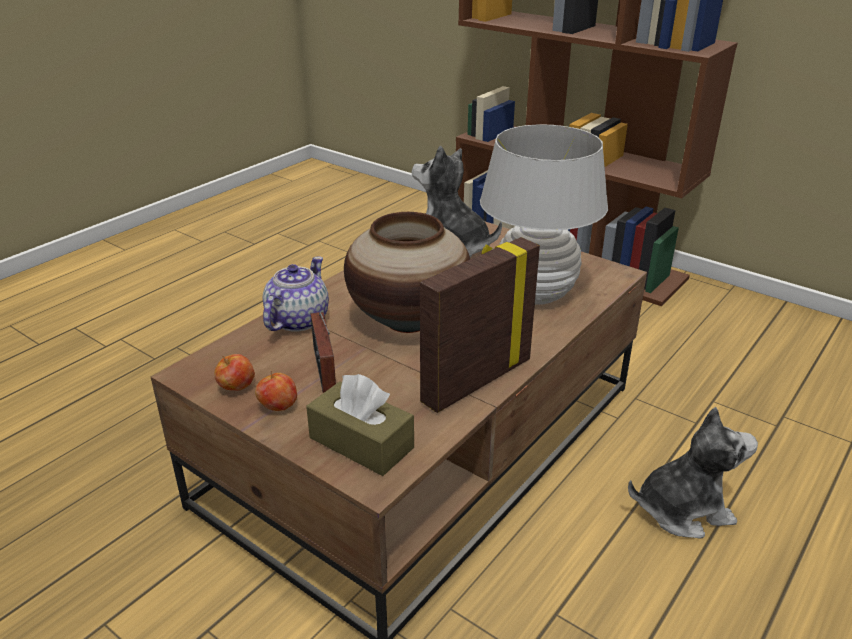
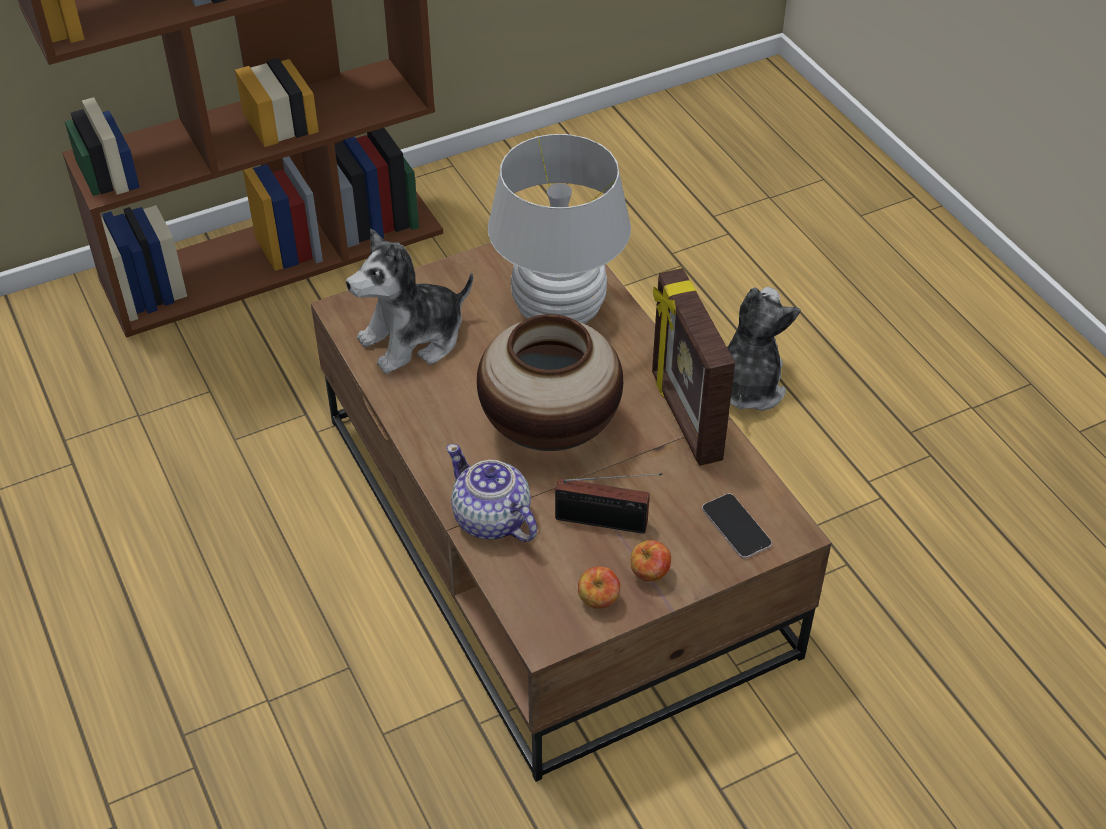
camera: 65 degrees left, 15 degrees up
(361, 443) = (736, 526): brown tissue box -> phone

